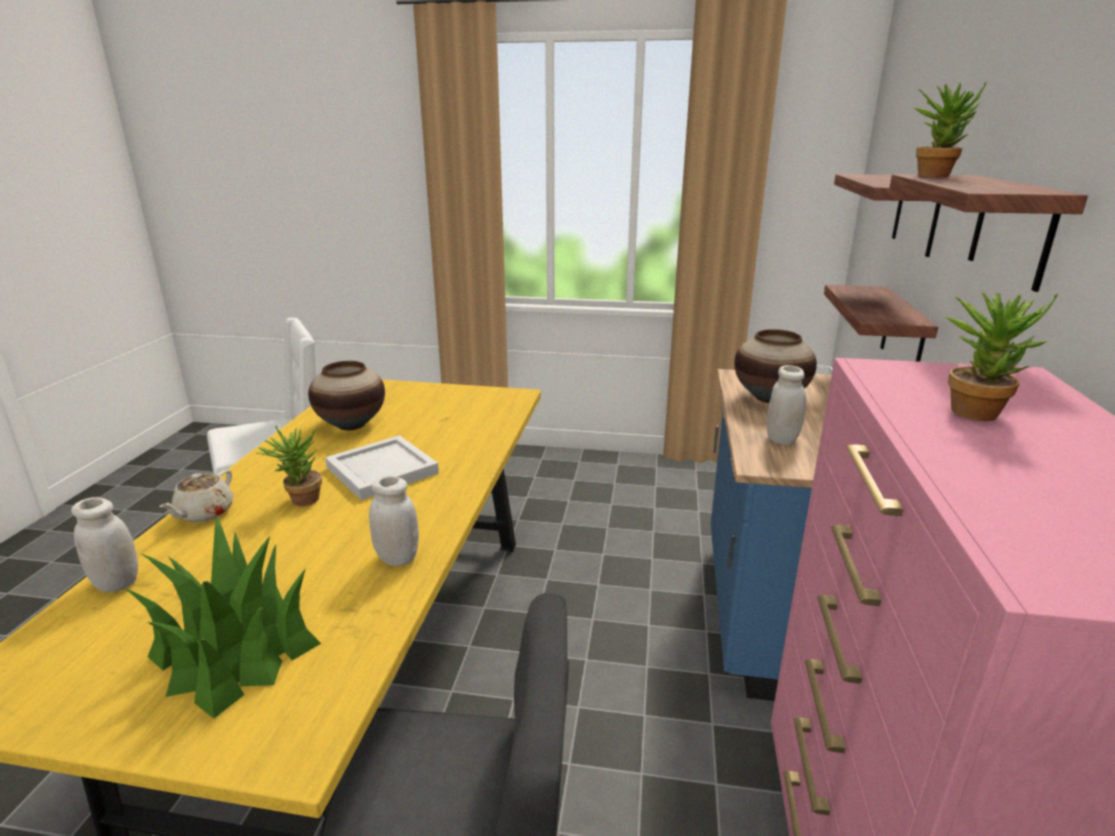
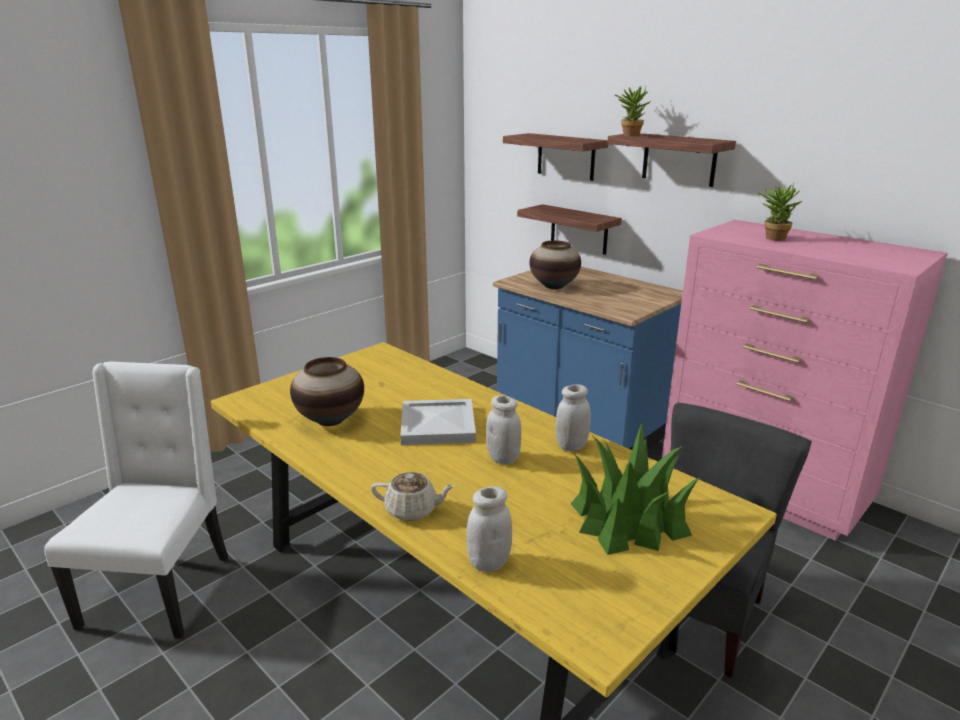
camera: 55 degrees left, 0 degrees up
(204, 513) = (412, 510): beige teapot -> beige teapot turned 45 degrees counterclockwise
(300, 501) = (446, 465): potted plant -> none
(781, 439) = (606, 301): white jar -> white jar (503, 458)

